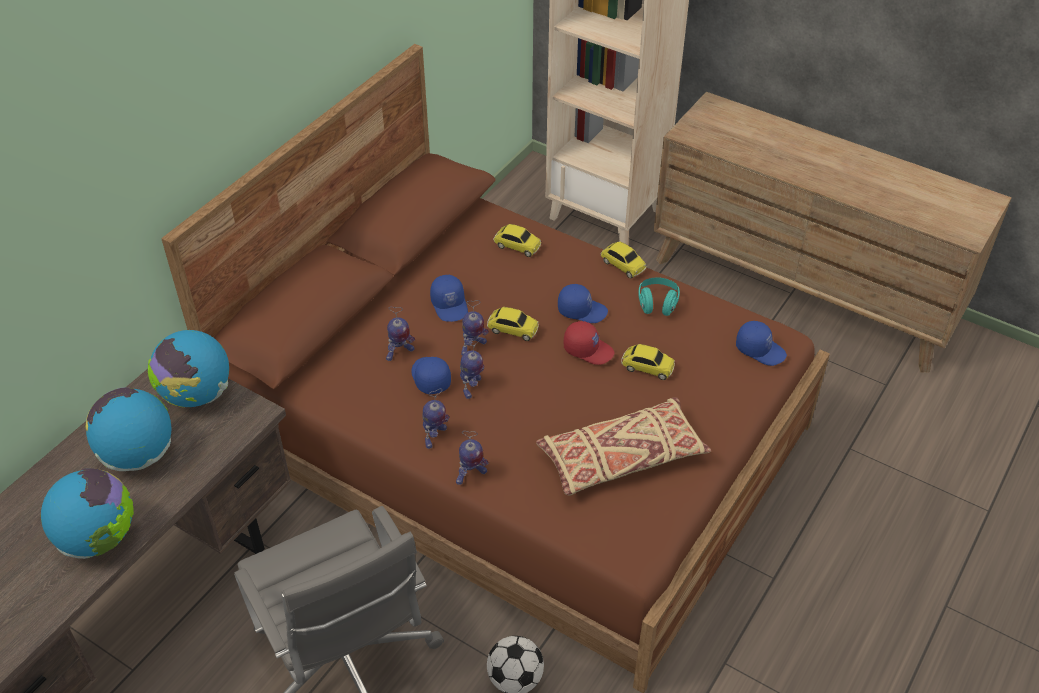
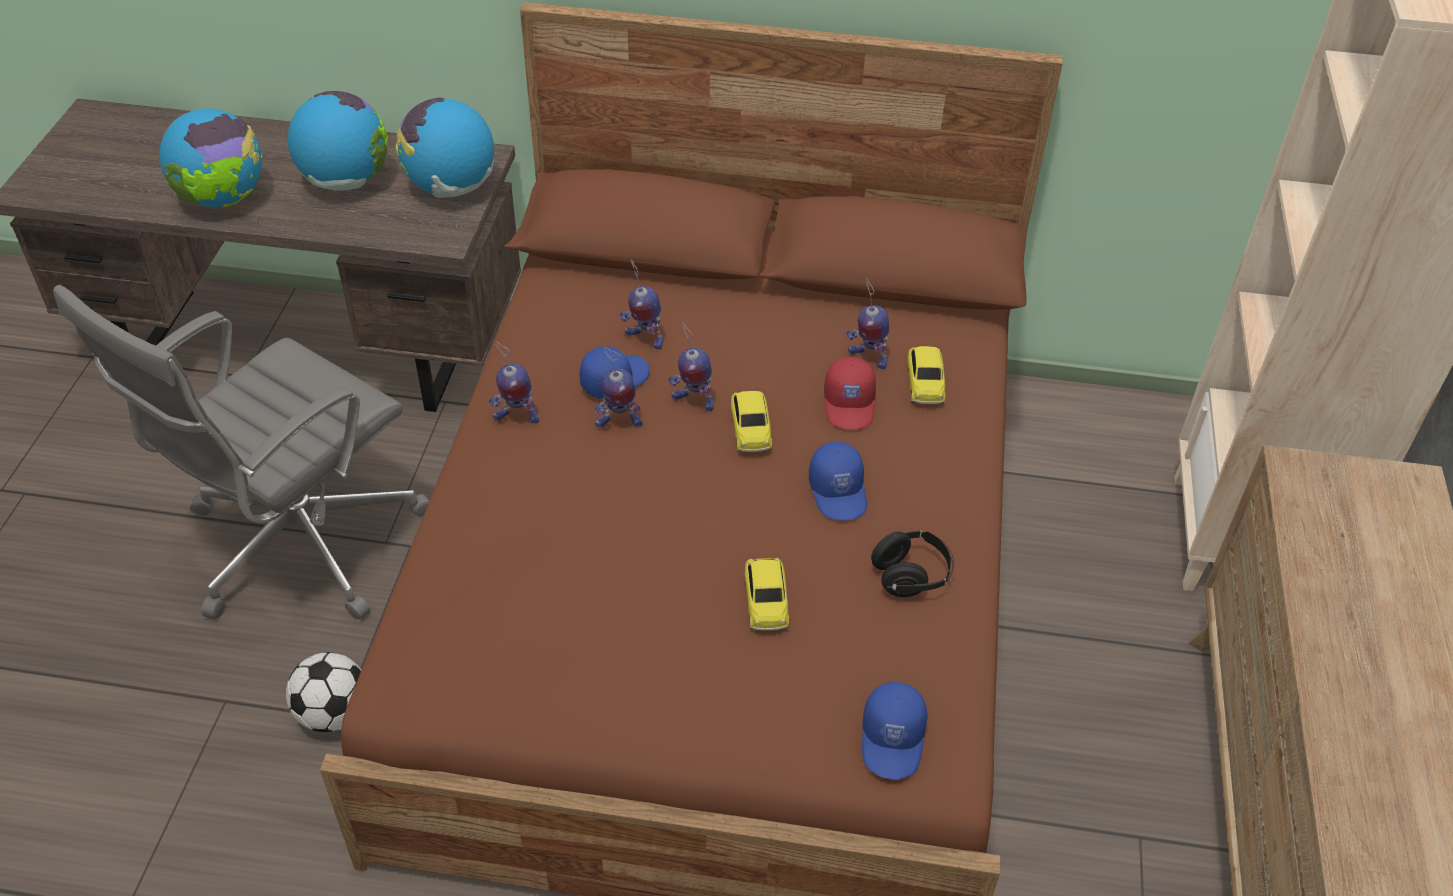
camera: 65 degrees right, 0 degrees up
(450, 305) = (761, 355): blue cap -> none
(470, 475) = (465, 472): toy robot -> toy robot (867, 357)
(588, 349) = (761, 521): red cap -> red cap (850, 404)
(621, 457) = (564, 619): beige pillow -> none
(622, 265) = (970, 510): toy car -> none
(657, 304) = (911, 576): turquoise headphones -> black headphones

